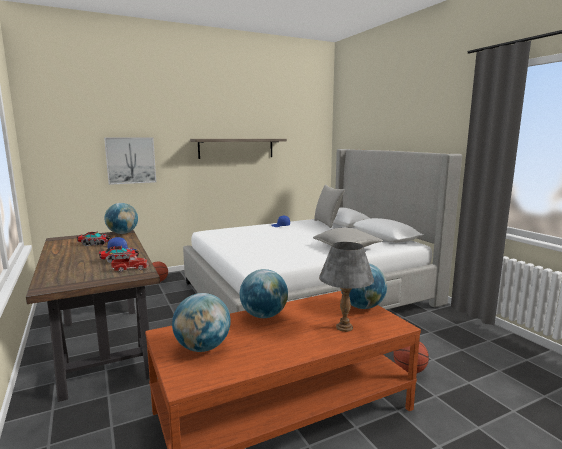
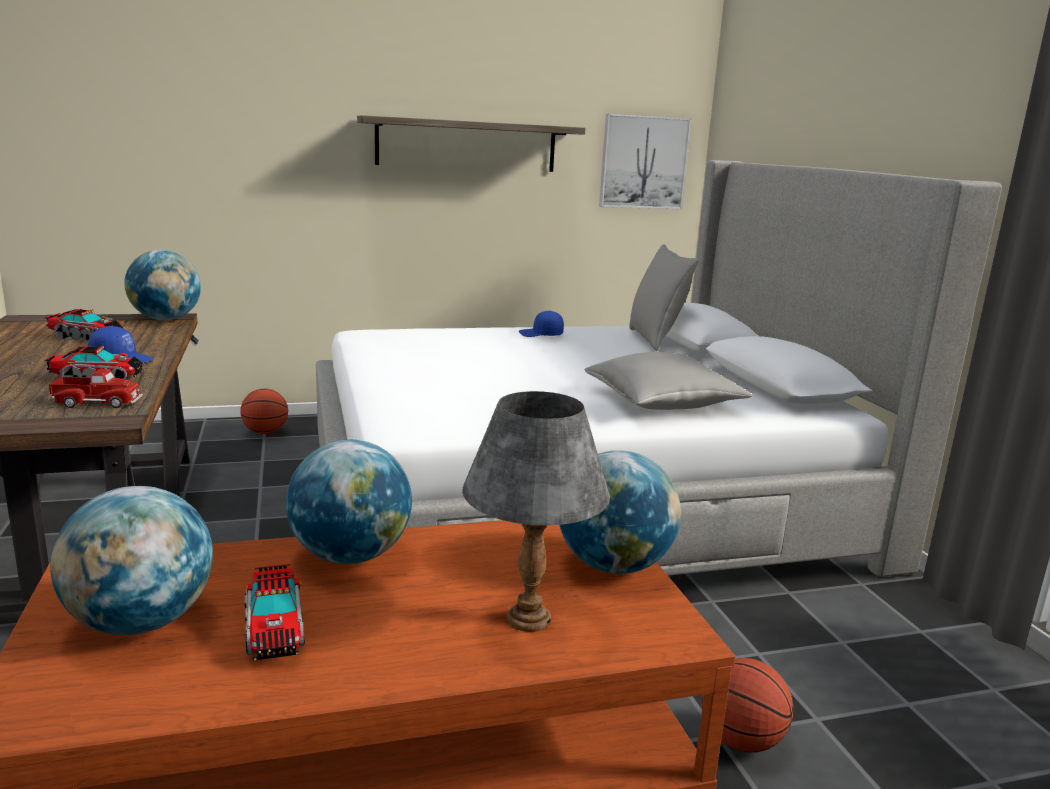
camera: 10 degrees right, 5 degrees up
(131, 160) = (220, 158): picture -> picture (643, 162)
(255, 343) = (274, 630): none -> toy truck

